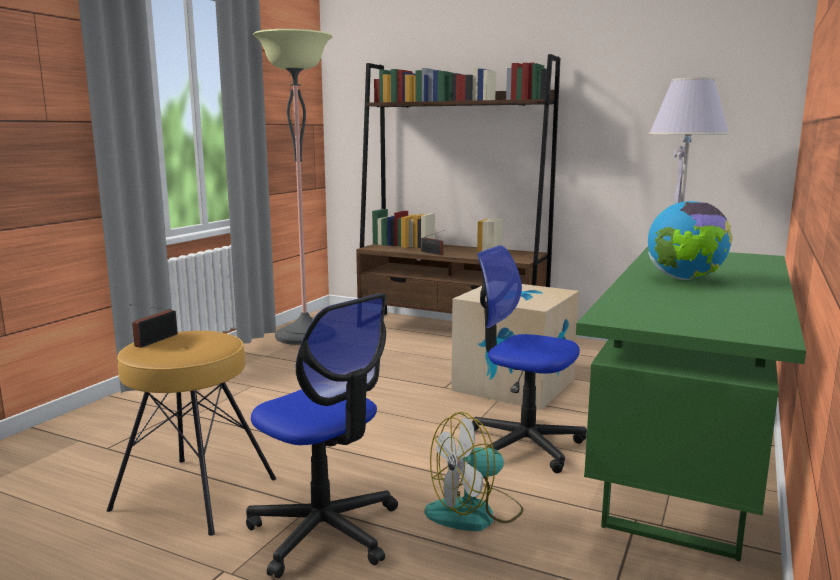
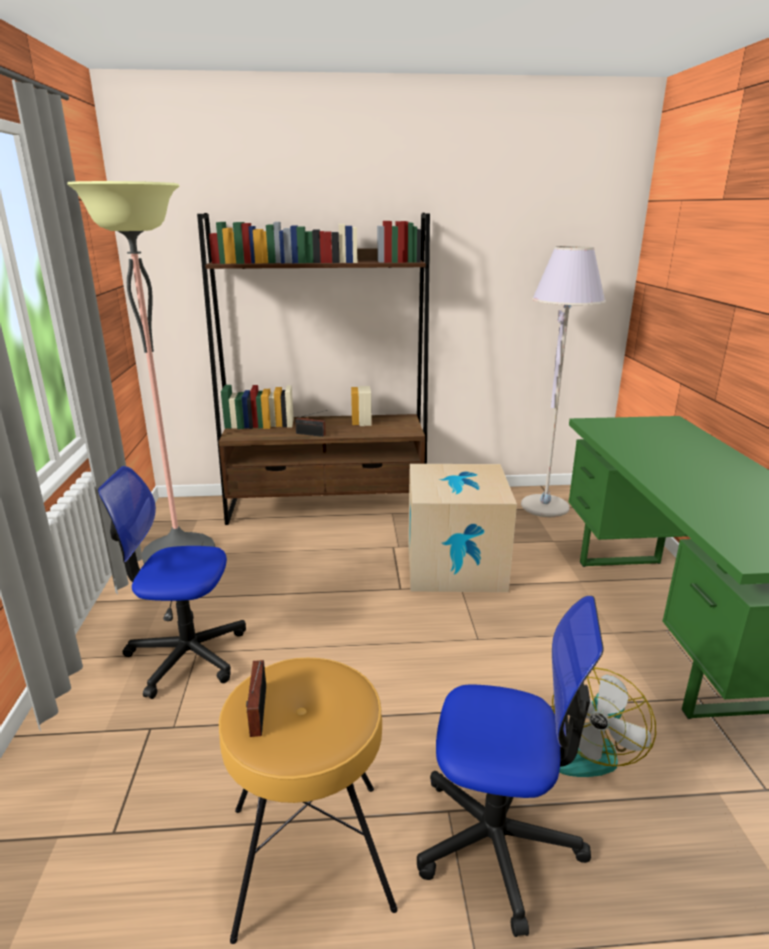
camera: 30 degrees left, 10 degrees up
(523, 444) = (538, 641): office chair -> office chair (186, 655)
(685, 279) = (685, 471): globe -> none

